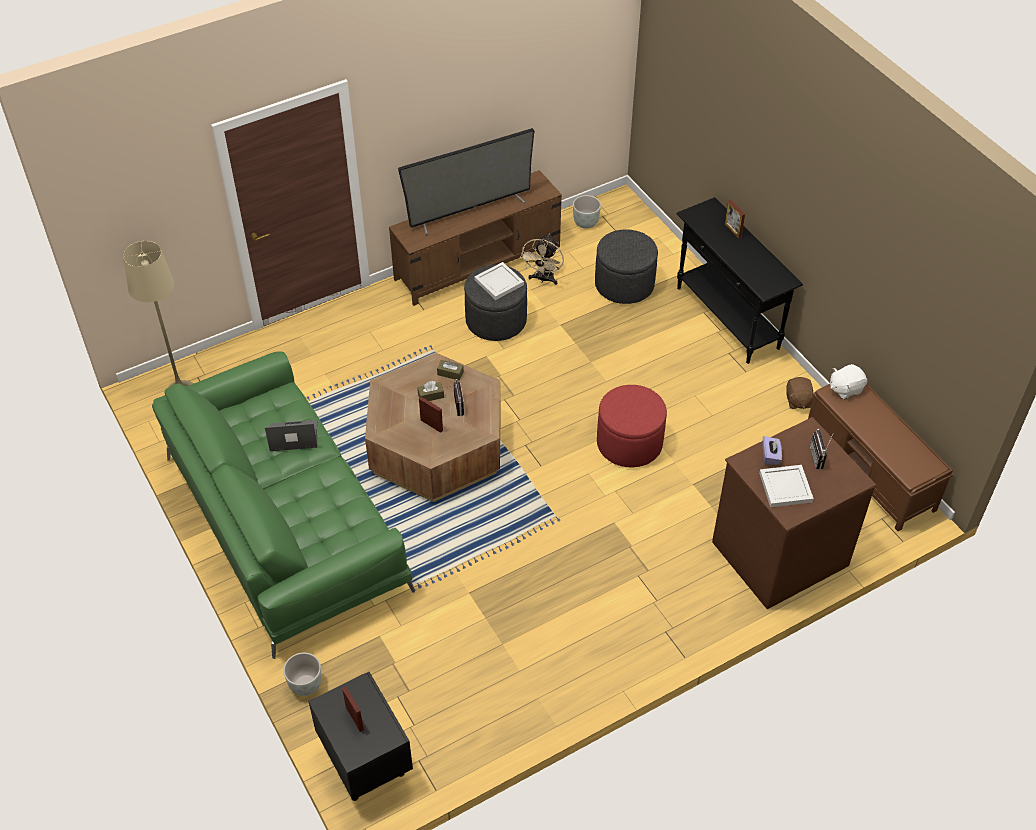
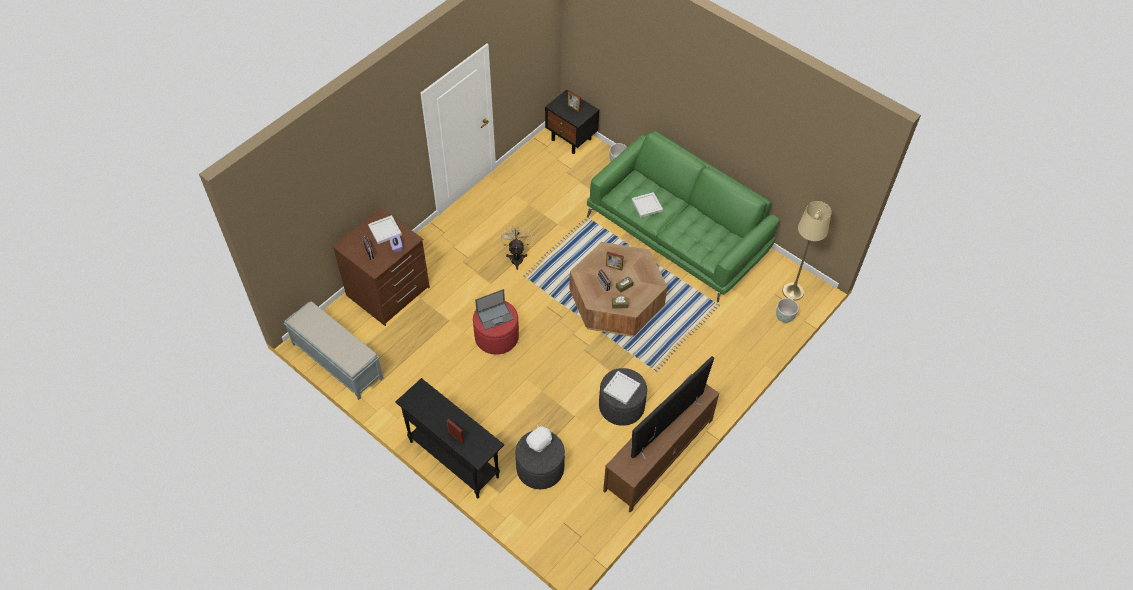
camera: 160 degrees right, 5 degrees up
(292, 436) = (689, 234): laptop -> laptop (495, 315)
(328, 500) = (647, 205): none -> white tray
(543, 279) = (603, 454): beige fan -> beige fan (516, 257)
(585, 223) = (592, 524): grey planter -> grey planter (784, 317)
(798, 401) = (390, 401): brown plush toy -> none
(845, 389) = (357, 360): white plush toy -> white plush toy (539, 443)
(870, 471) = (337, 361): brown bench -> grey bench

